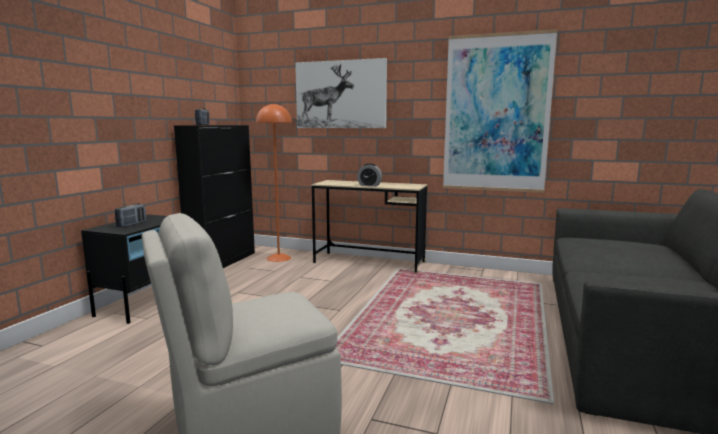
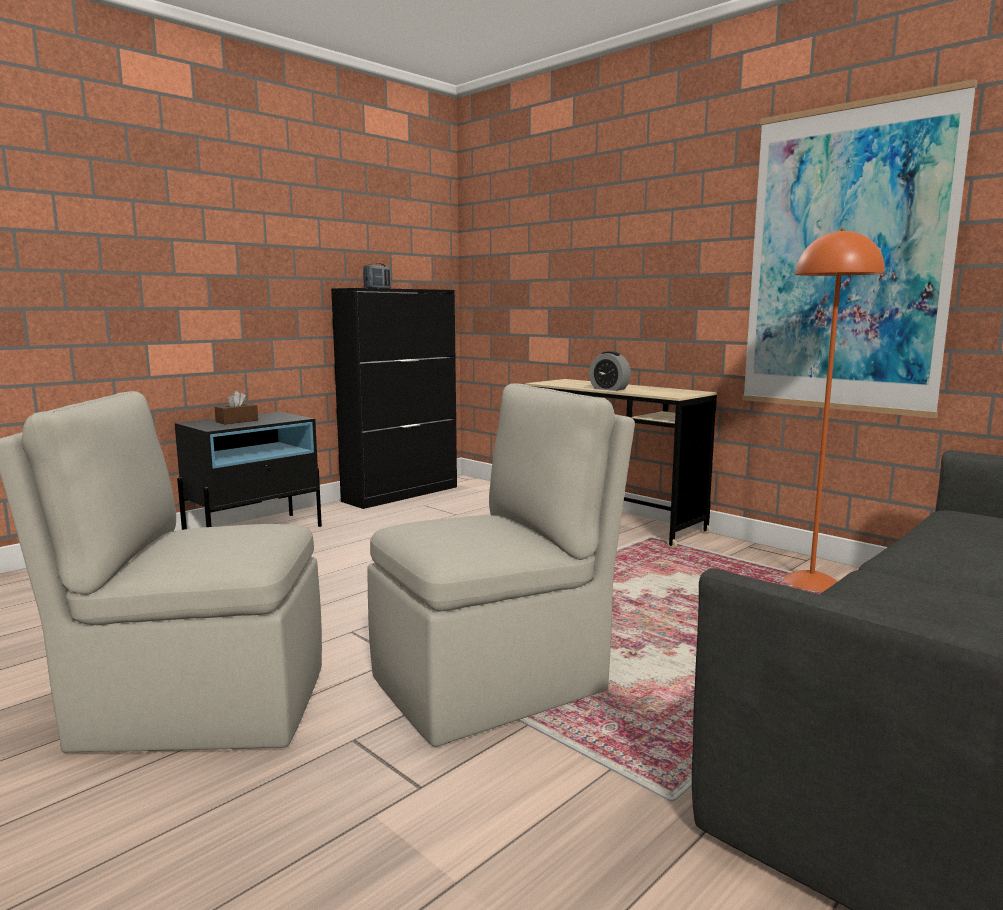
camera: 25 degrees right, 0 degrees up
(131, 224) = (237, 421): radio -> brown tissue box
(279, 258) = (482, 498): orange floor lamp -> orange floor lamp (811, 582)
(340, 94) = (589, 237): picture -> none
(410, 366) = (494, 683): none -> beige chair

